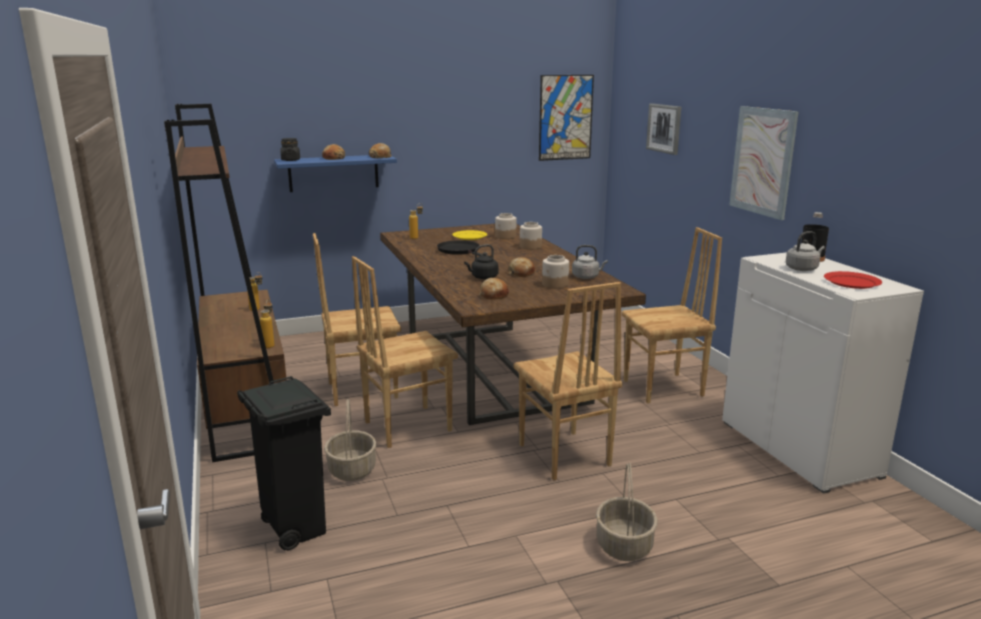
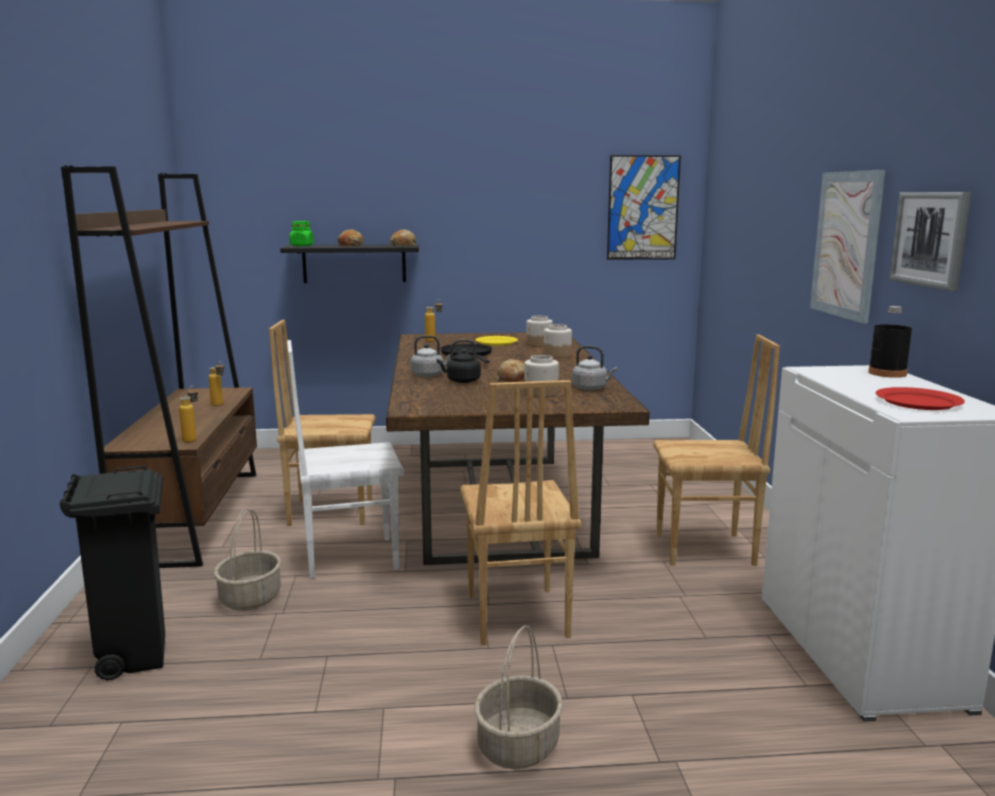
camera: 15 degrees right, 5 degrees down
(290, 160) = (302, 245): black jar -> green jar
(333, 173) = (354, 263): blue shelf -> black shelf
(406, 426) = (350, 557): brown chair -> white chair
(493, 295) = (451, 399): bread -> none
(664, 128) = (751, 215): picture -> picture (930, 239)
(802, 269) = (859, 383): grey kettle -> grey kettle (429, 375)

